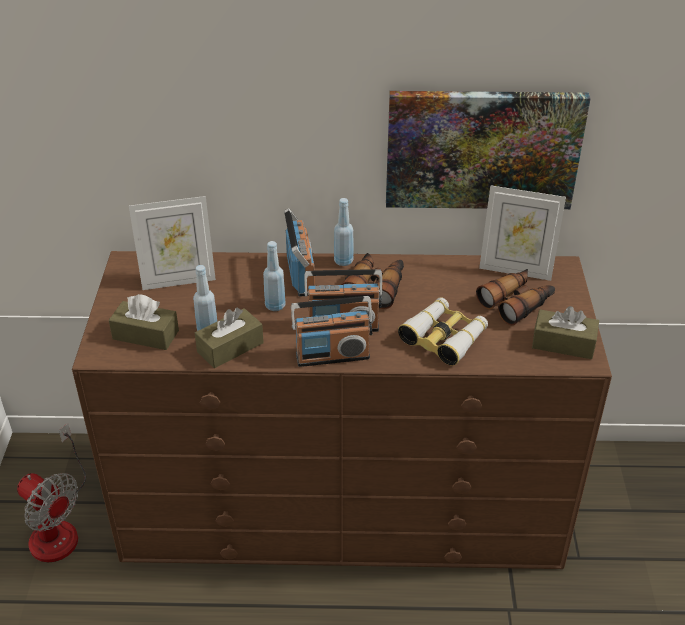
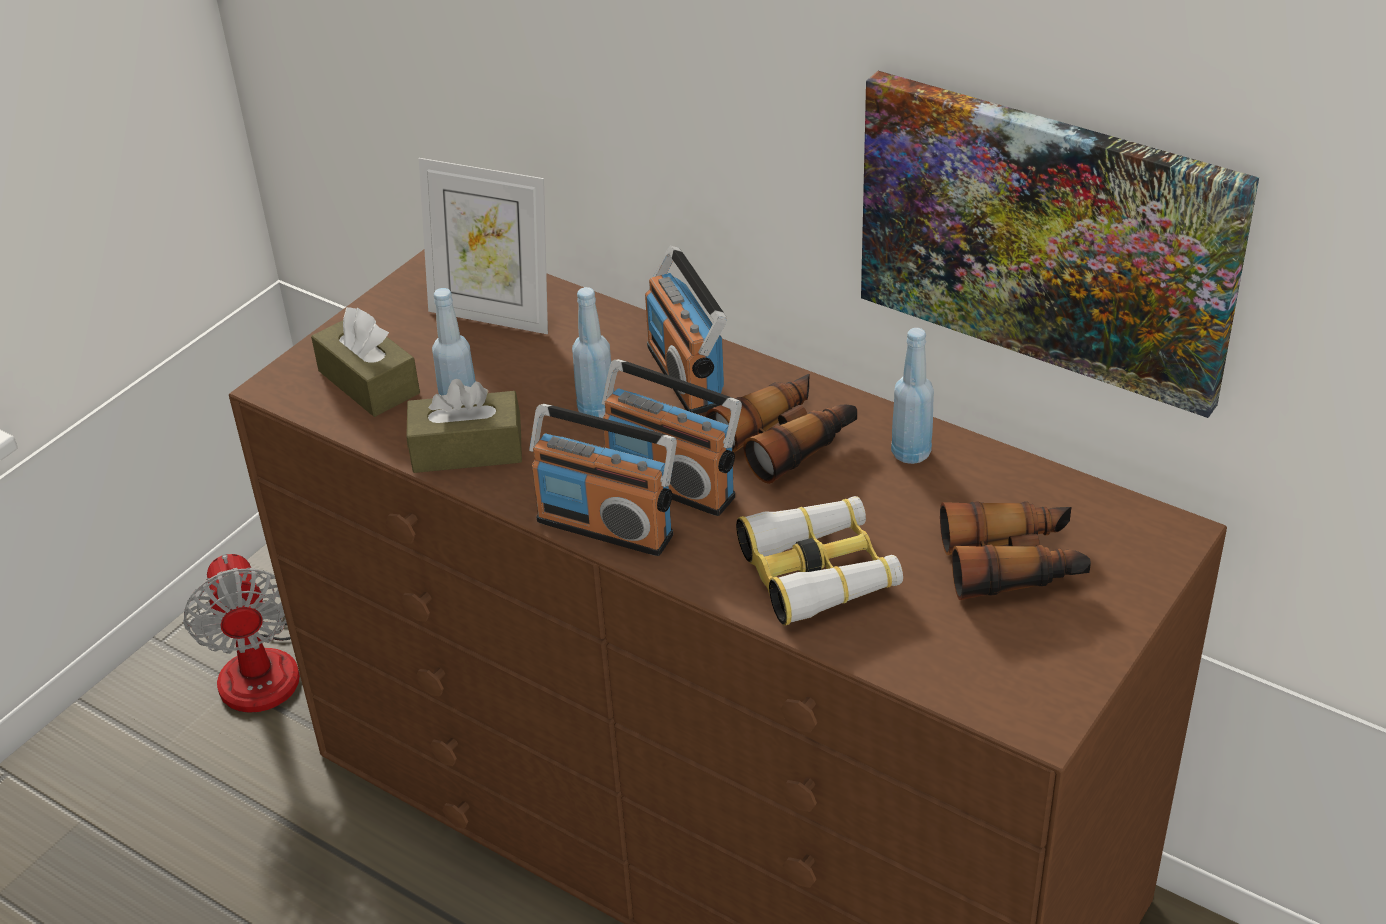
camera: 35 degrees right, 0 degrees up
(301, 275) = (685, 376): radio -> radio turned 135 degrees clockwise
(343, 261) = (777, 376): blue bottle -> blue bottle (911, 453)
(516, 270) = (1072, 504): picture frame -> none
(563, 343) = (1027, 673): brown tissue box -> none

